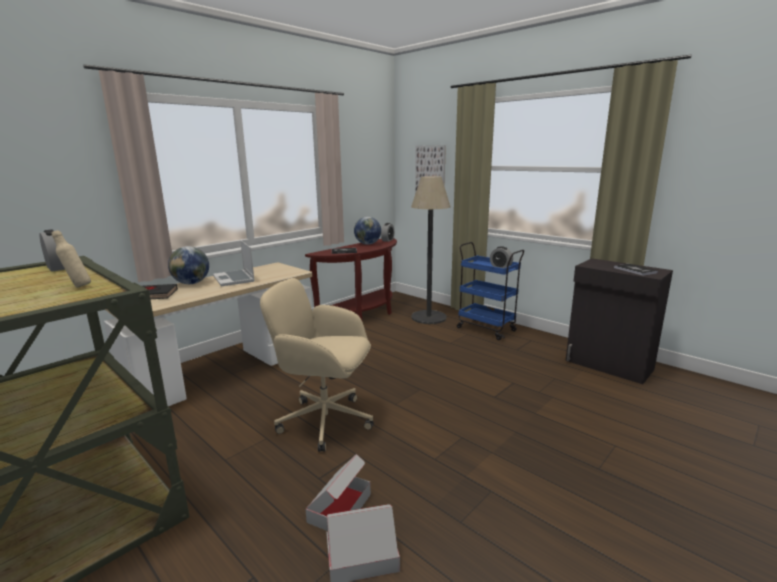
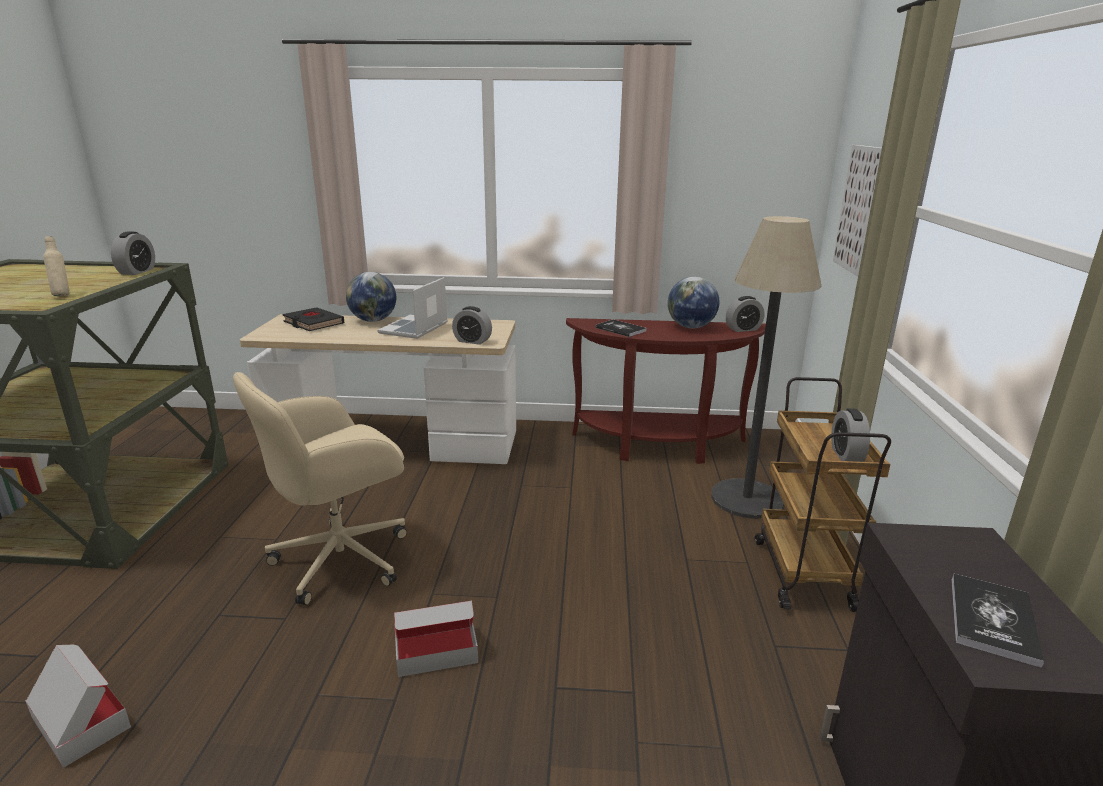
camera: 50 degrees right, 5 degrees up
(288, 274) = (472, 341): none -> alarm clock
(325, 421) = (341, 560): beige office chair -> beige office chair turned 105 degrees counterclockwise
(339, 507) = (168, 659): cardboard box -> cardboard box (436, 650)
(486, 329) = (803, 575): blue cart -> brown cart

